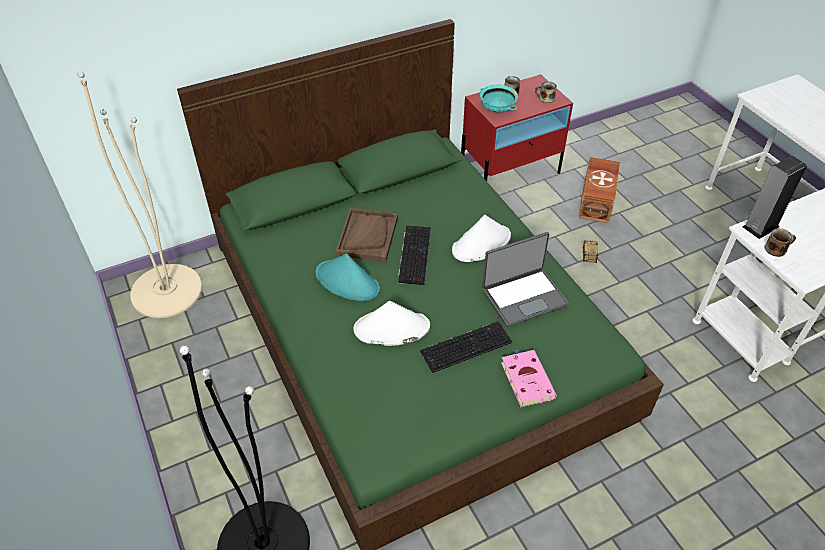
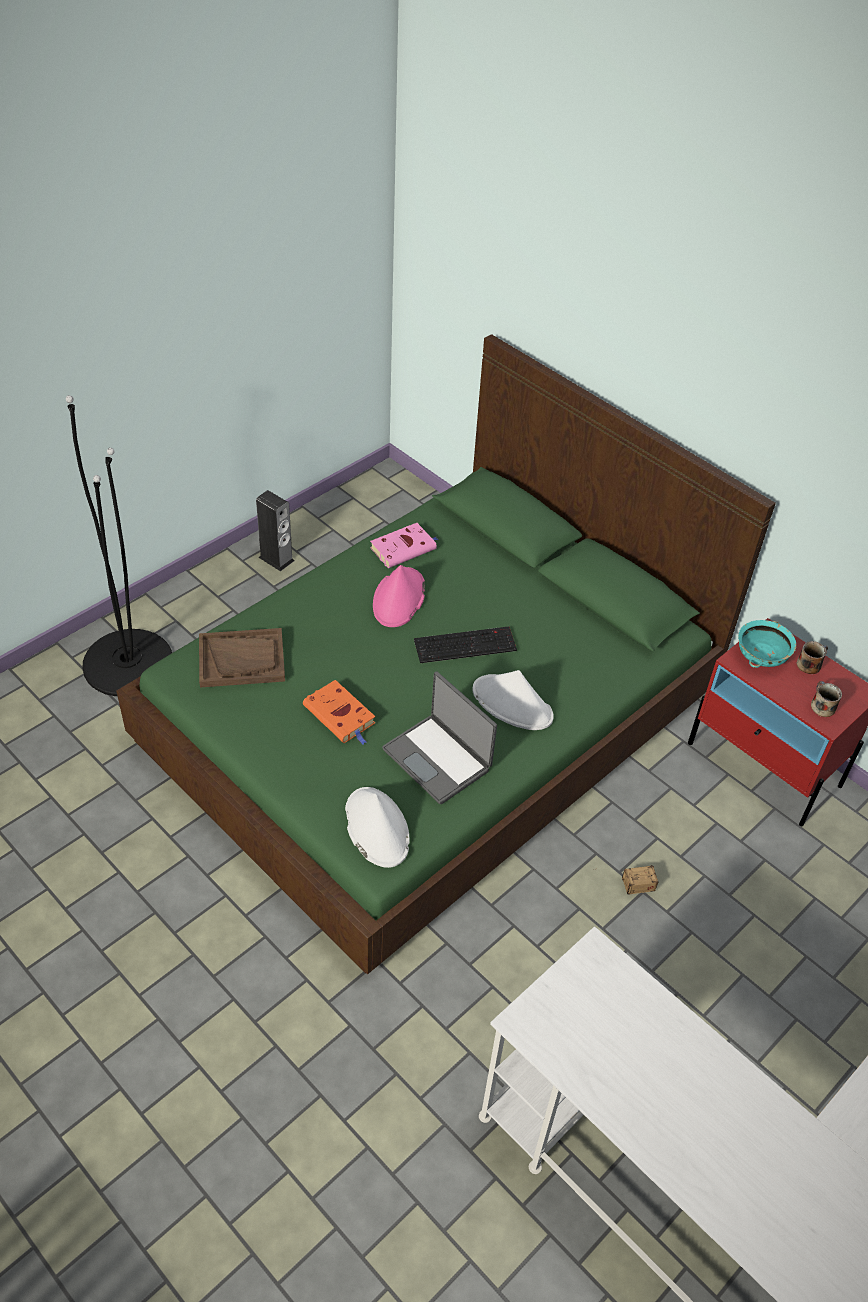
camera: 70 degrees right, 0 degrees up
(166, 291) = (397, 504): beige floor lamp -> none
(348, 282) = (399, 598): turquoise hat -> pink hat
(367, 236) = (477, 598): brown tray -> brown tray (242, 659)
(391, 328) = (343, 647): white hat -> white hat (376, 827)
(466, 345) = (341, 716): keyboard -> orange book
(526, 379) = (311, 778): pink book -> pink book (404, 548)
(597, 200) = (766, 883): brown storage box -> none
(760, 227) = (611, 967): speaker -> speaker (276, 559)
(776, 249) = (570, 987): mug -> none

